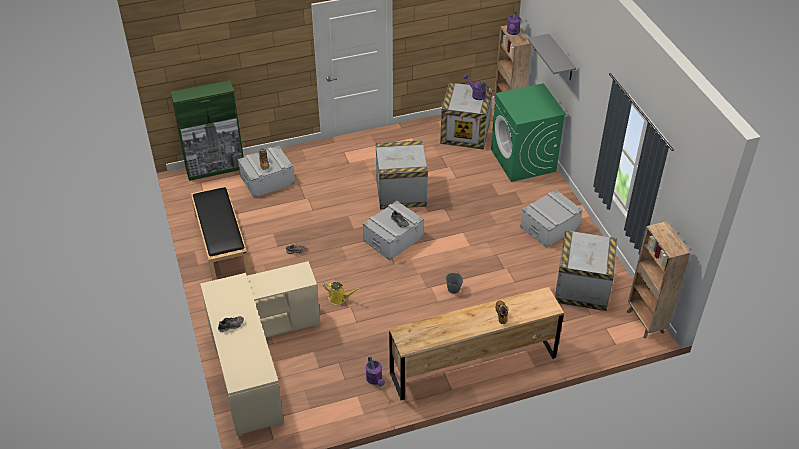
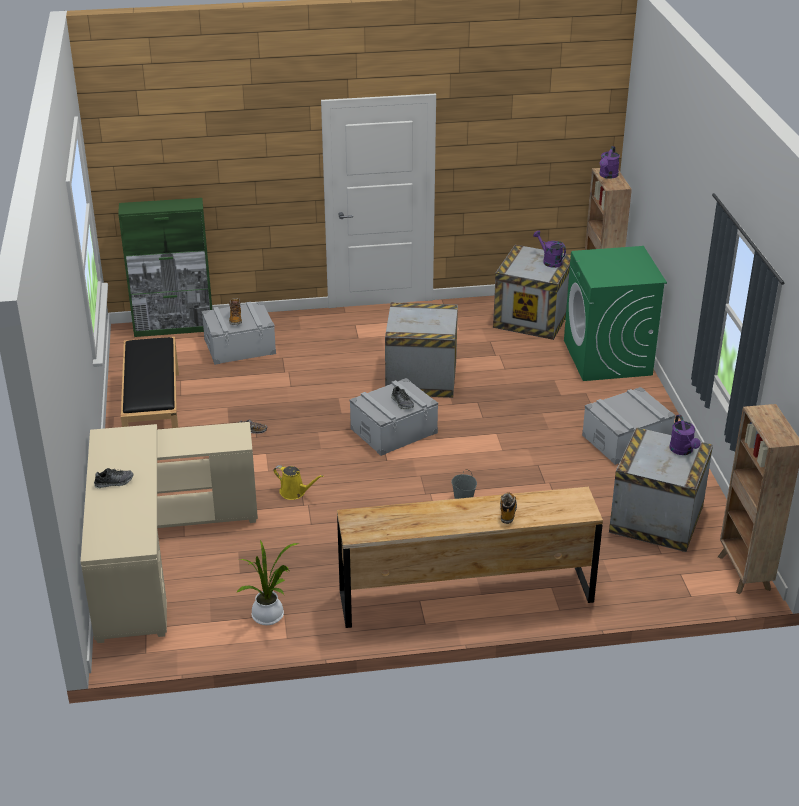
camera: 10 degrees right, 10 degrees down
(349, 398) = (270, 616): none -> potted plant
(375, 380) = (316, 598): purple watering can -> purple watering can (683, 451)
(561, 58) = (664, 200): grey shelf -> none

